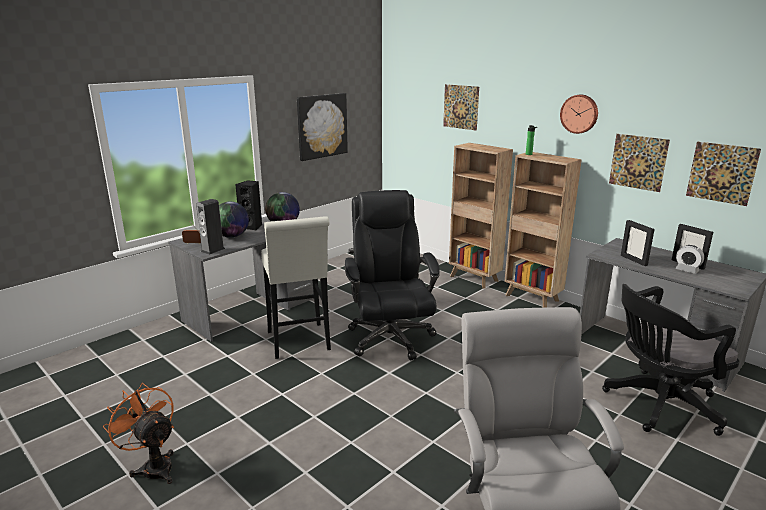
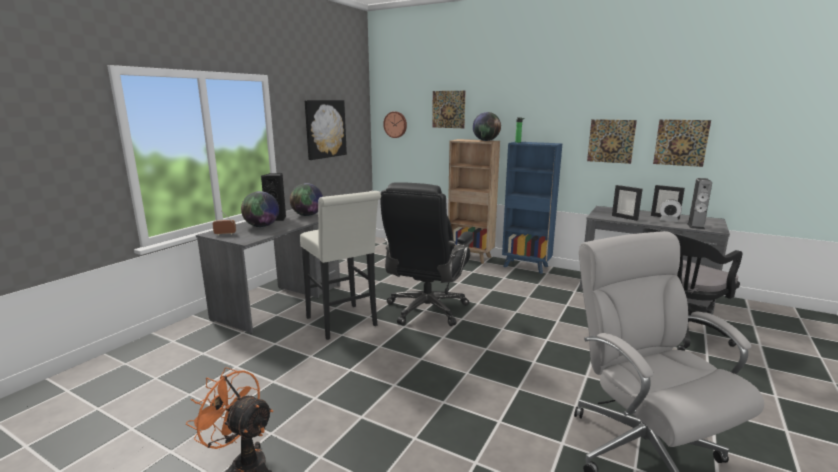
camera: 15 degrees left, 5 degrees down
(213, 250) = (250, 237): speaker -> speaker (695, 226)
(390, 338) = (427, 309): black office chair -> black office chair turned 135 degrees counterclockwise
(495, 148) = (486, 140): none -> globe
(532, 298) = (526, 267): brown bookcase -> blue bookcase
(579, 114) = (558, 106): wall clock -> wall clock (395, 124)

